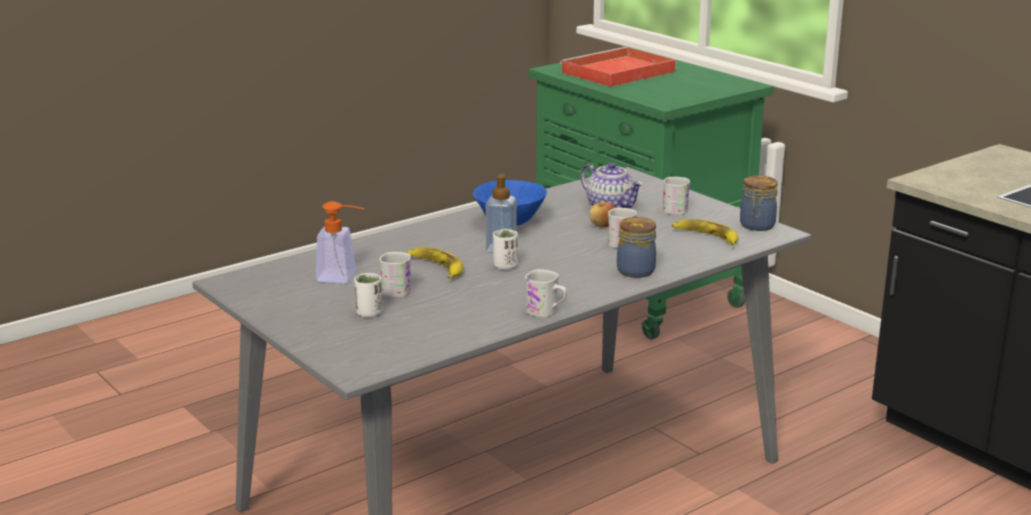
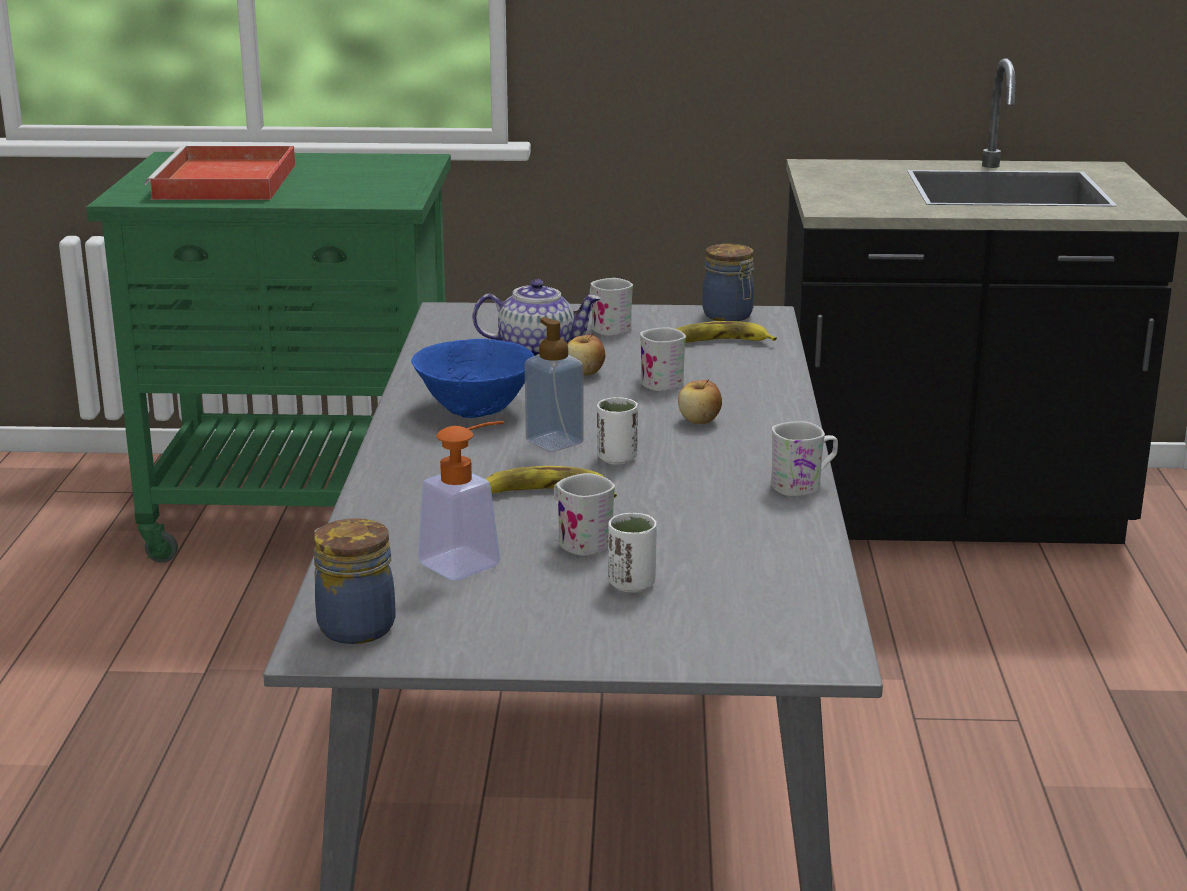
camera: 50 degrees left, 0 degrees up
(587, 266) = (699, 421): none -> apple
(635, 270) = (754, 404): jar -> jar (353, 627)

